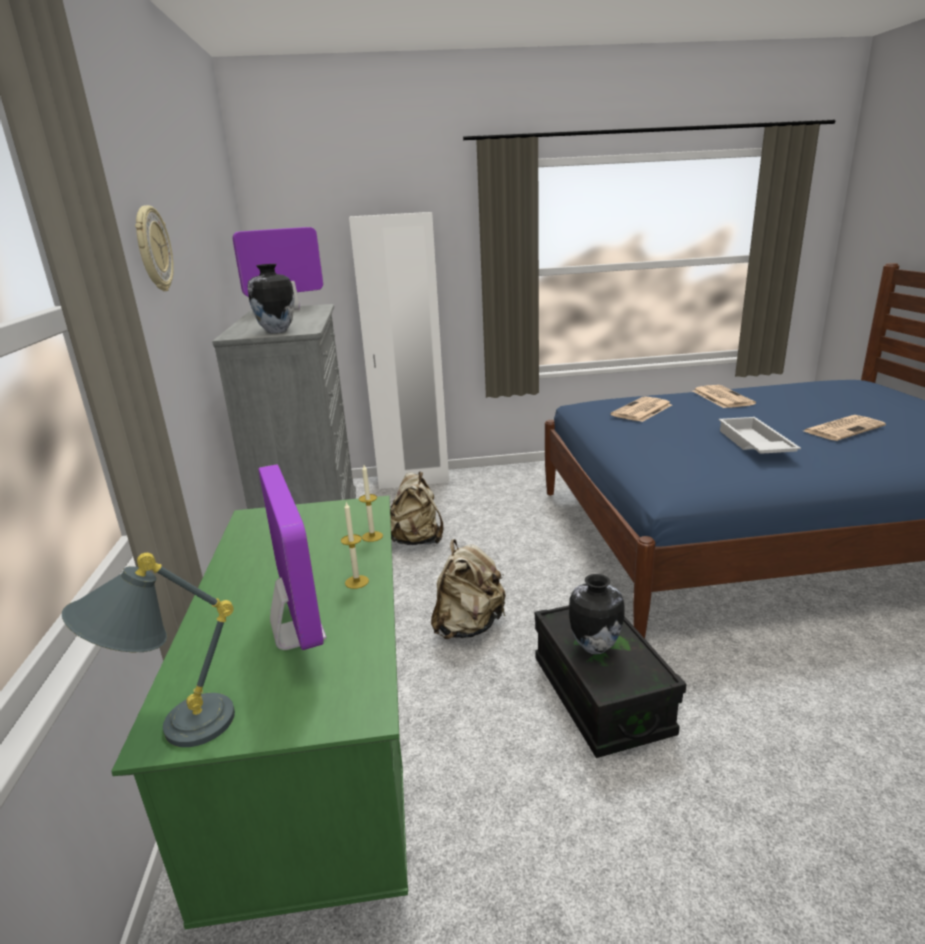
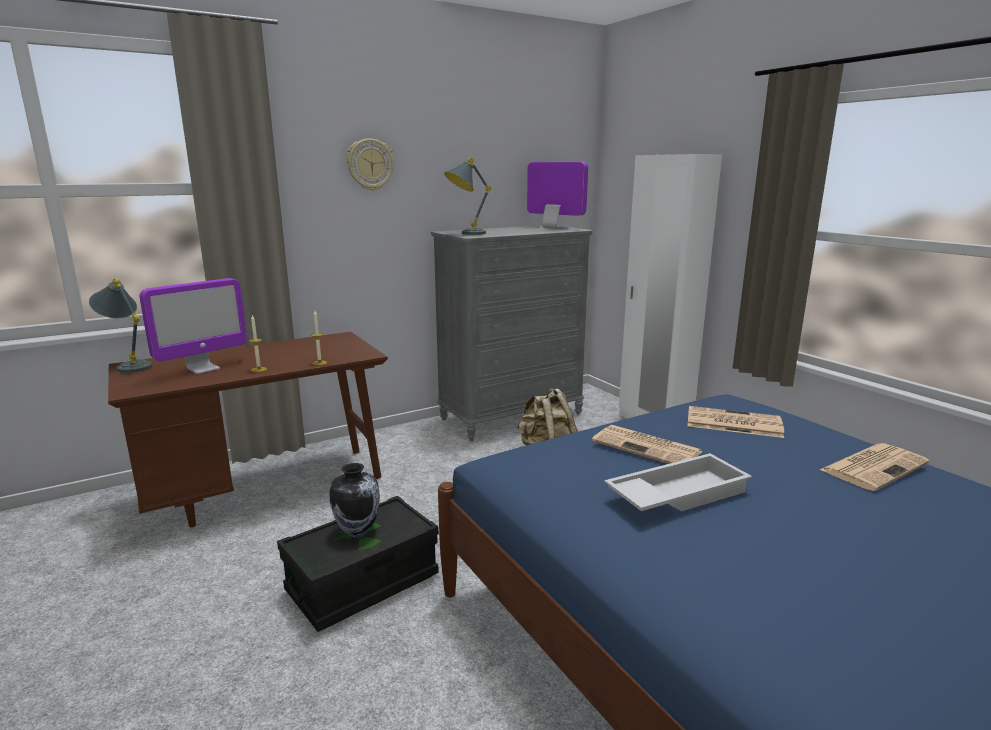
camera: 65 degrees right, 5 degrees down
(276, 331) = (465, 234): vase -> grey table lamp
(325, 771) = (267, 488): green desk -> brown desk
(468, 626) = (433, 502): beige backpack -> none
(843, 428) = (851, 571): newspaper -> newspaper (648, 447)

